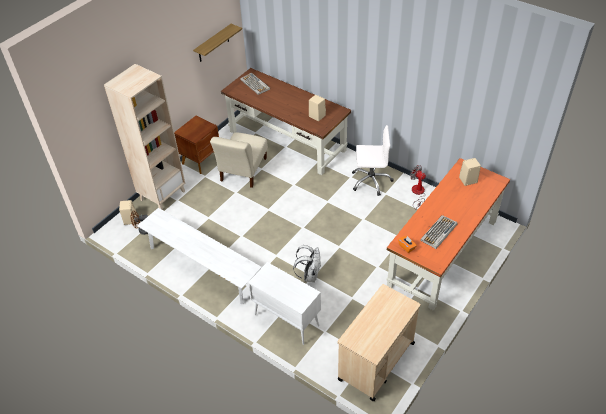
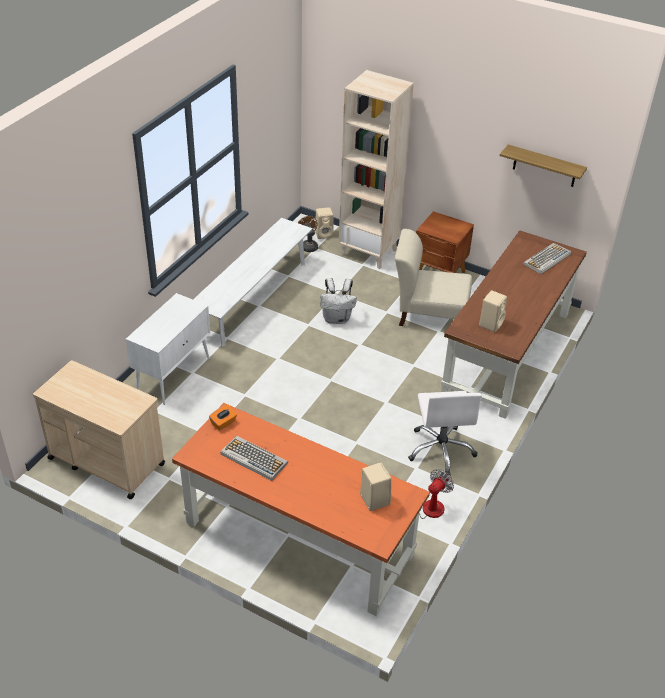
camera: 80 degrees right, 5 degrees down
(309, 275) = (246, 391): white backpack -> white backpack (337, 319)

